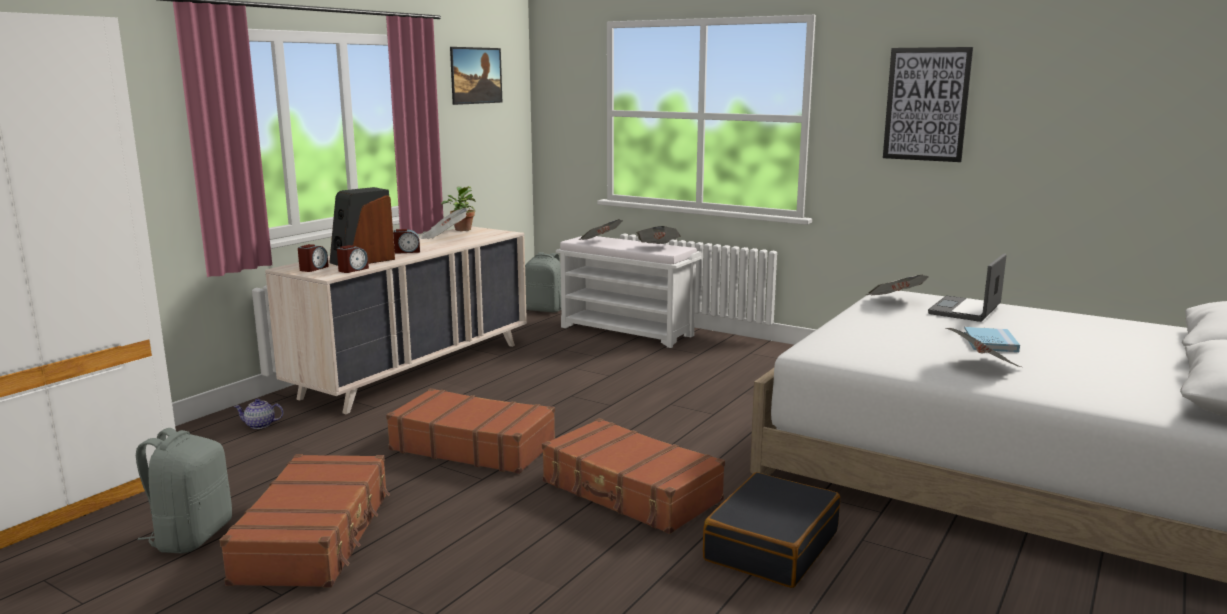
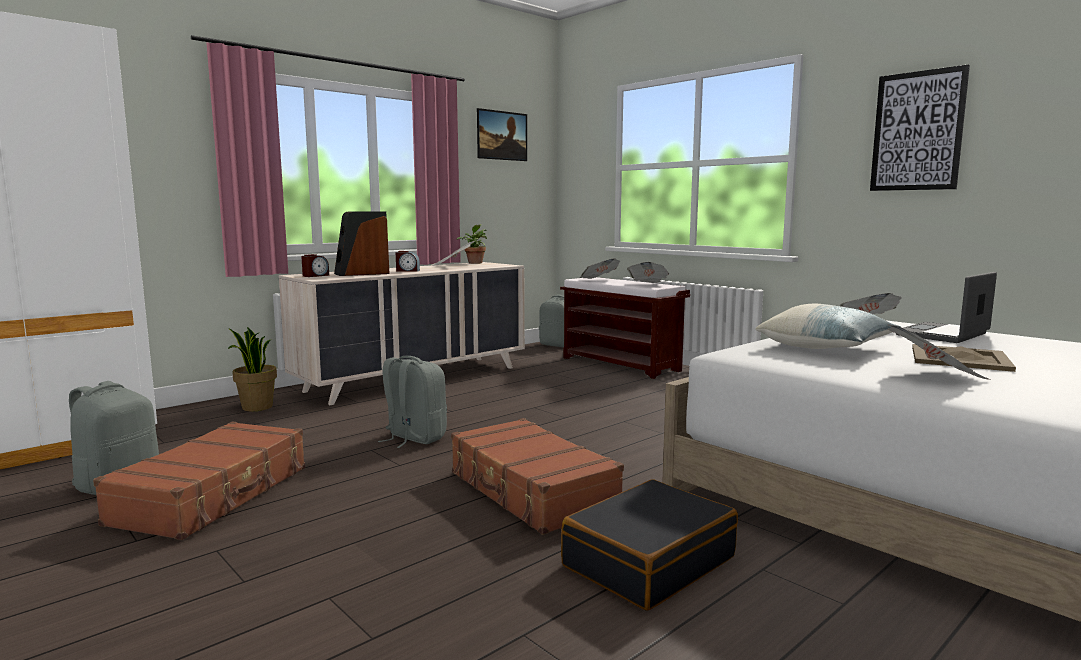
camera: 15 degrees right, 5 degrees down
(260, 425) = (256, 407): teapot -> potted plant
(353, 270) = (345, 277): alarm clock -> none
(473, 446) = (414, 438): brown suitcase -> grey backpack
(628, 331) = (621, 364): white bench -> brown bench
(883, 337) = (826, 348): none -> pillow
(990, 342) = (958, 358): blue book -> beige tray

